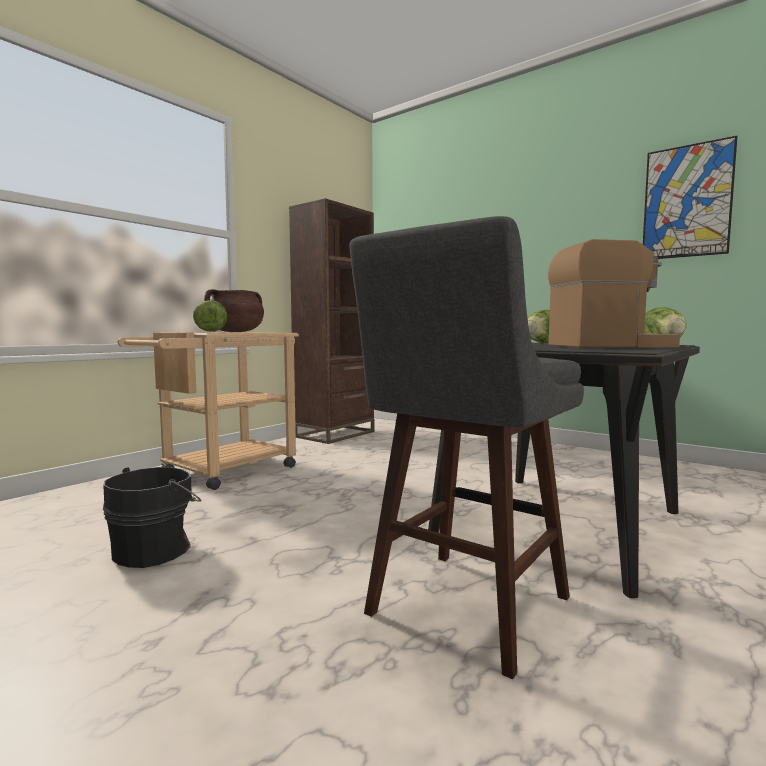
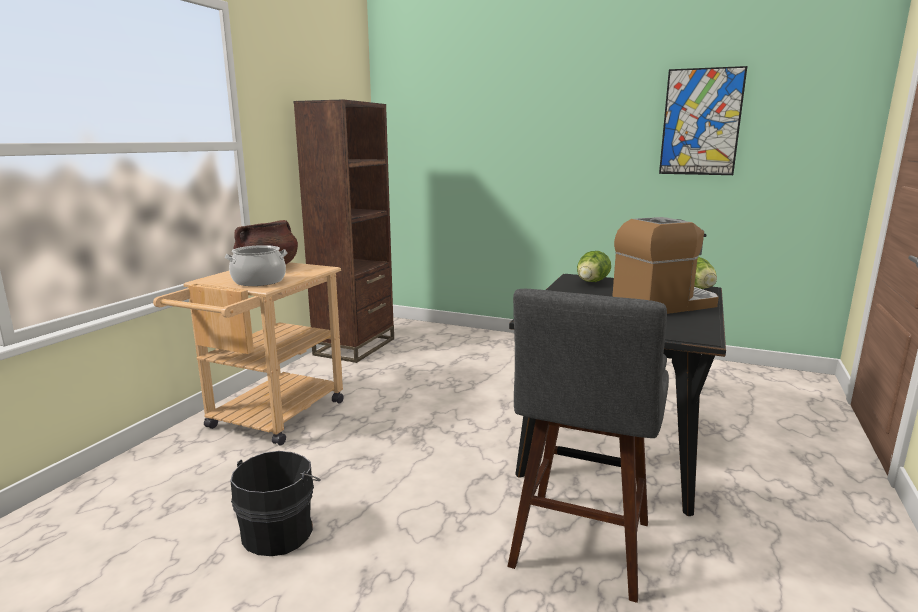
camera: 15 degrees left, 10 degrees up
(212, 331) = (259, 281): lettuce -> cooking pot

